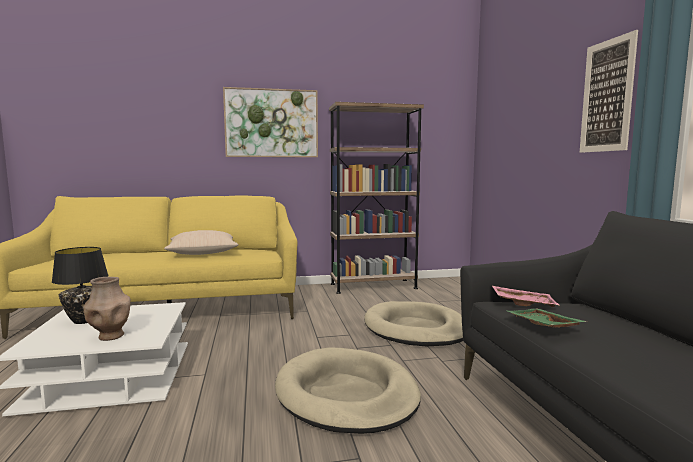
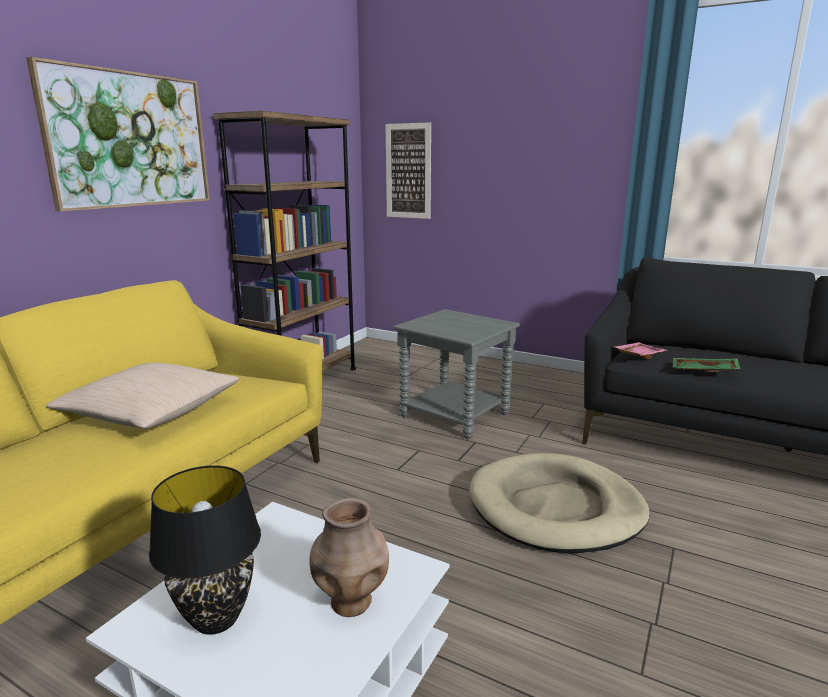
camera: 50 degrees left, 10 degrees up
(416, 329) = (455, 415): beige dog bed -> grey side table
(607, 96) = (582, 139): picture -> picture (408, 171)

